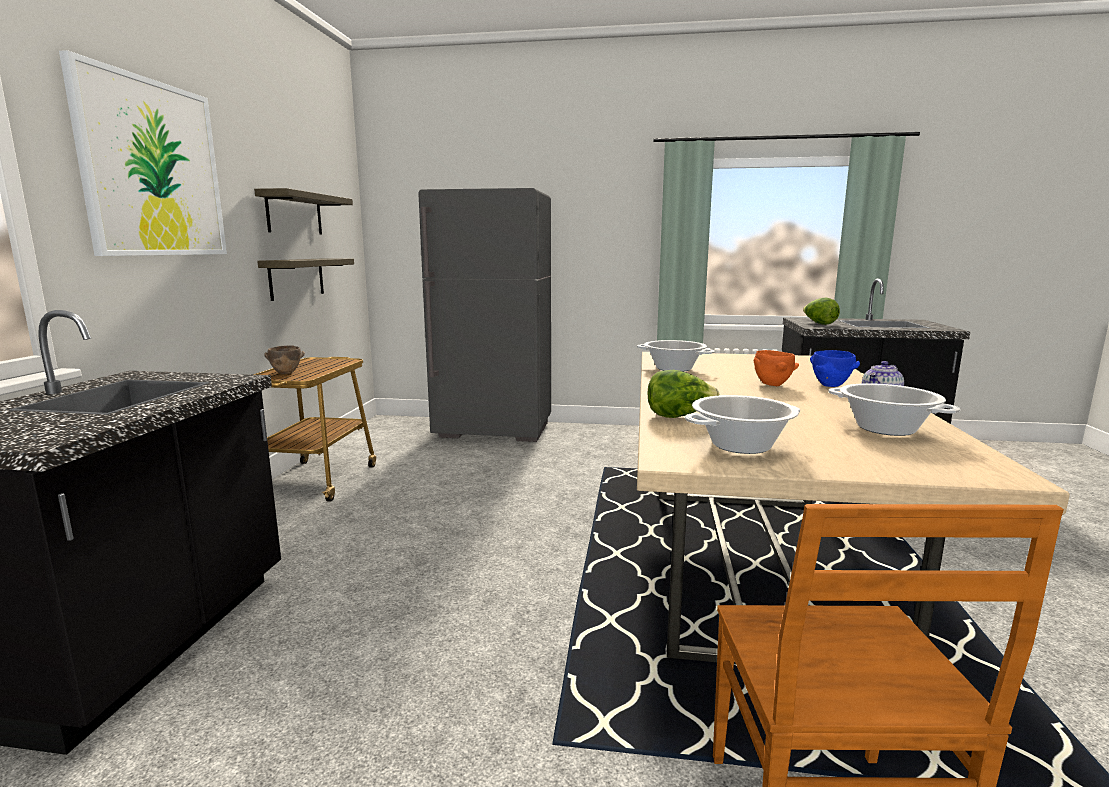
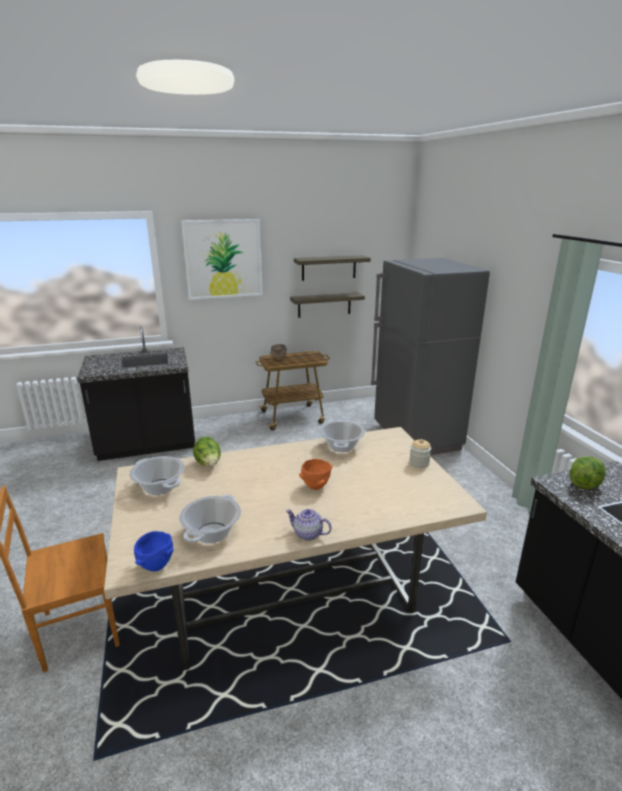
camera: 65 degrees right, 10 degrees up
(734, 356) = (419, 463): none -> jar
(829, 385) = (333, 511): blue bowl -> blue bowl (156, 566)

